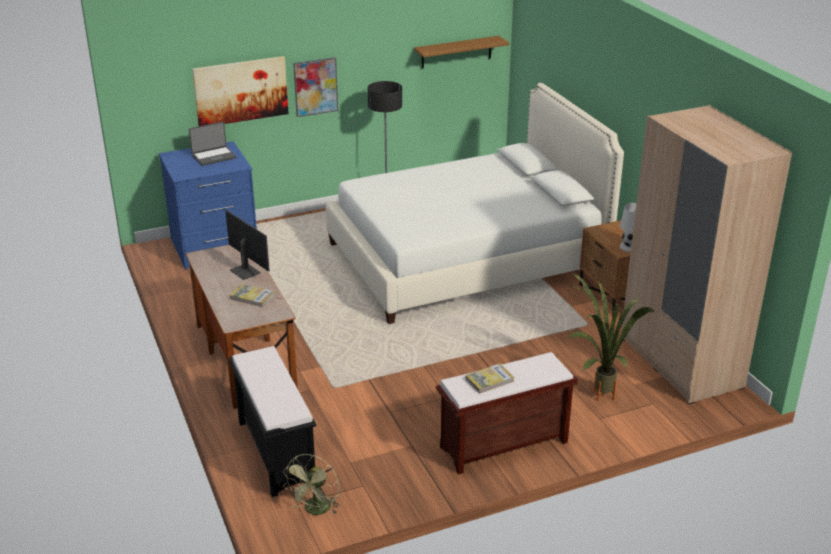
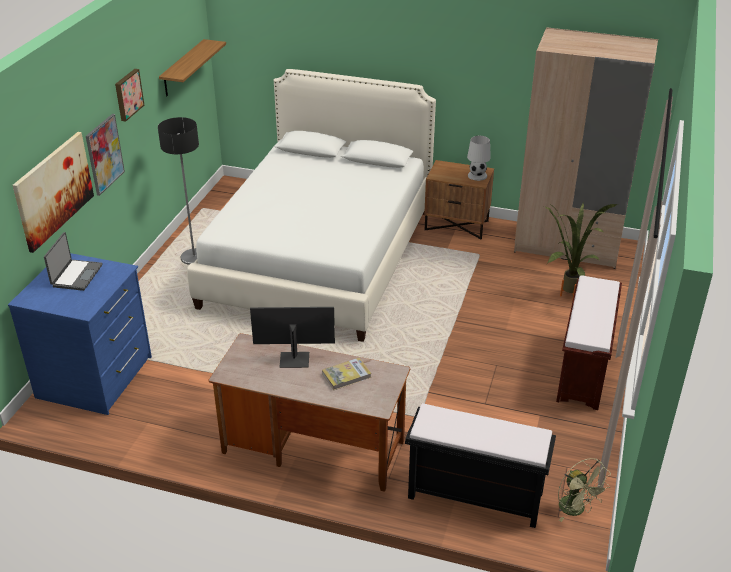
camera: 50 degrees left, 5 degrees up
(362, 48) = (128, 94): none -> picture
(489, 380) = (591, 319): book -> none

